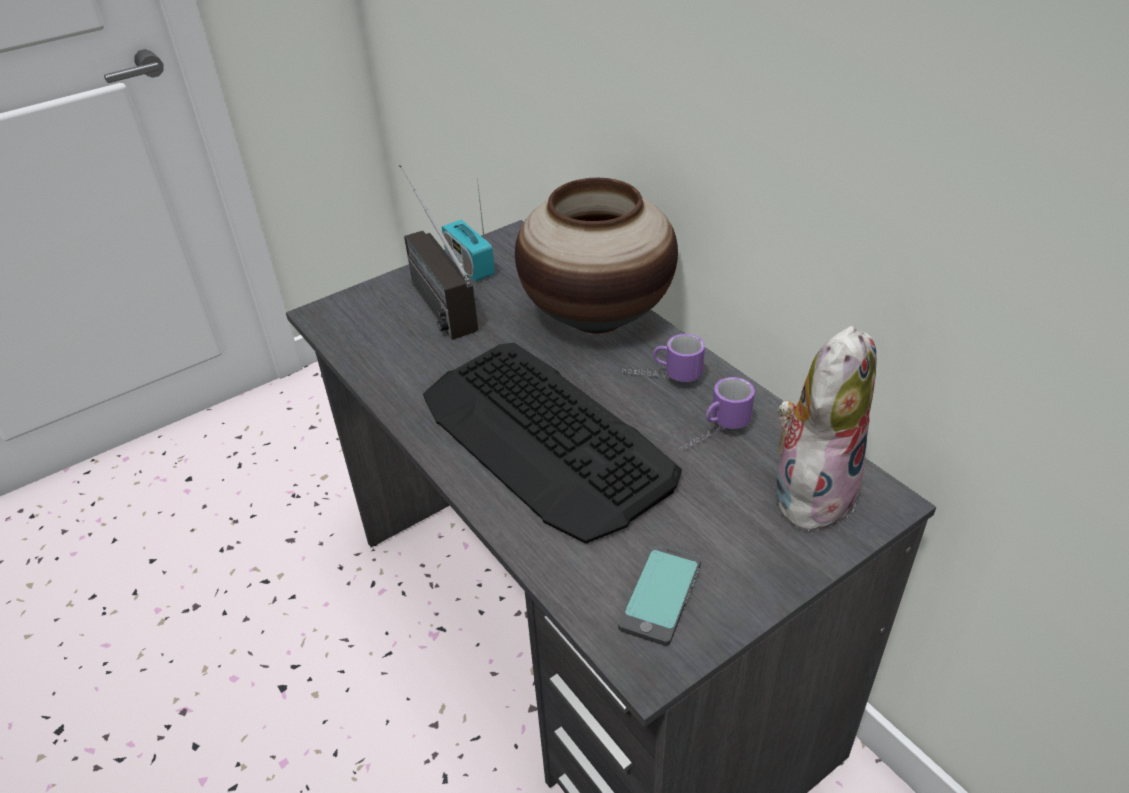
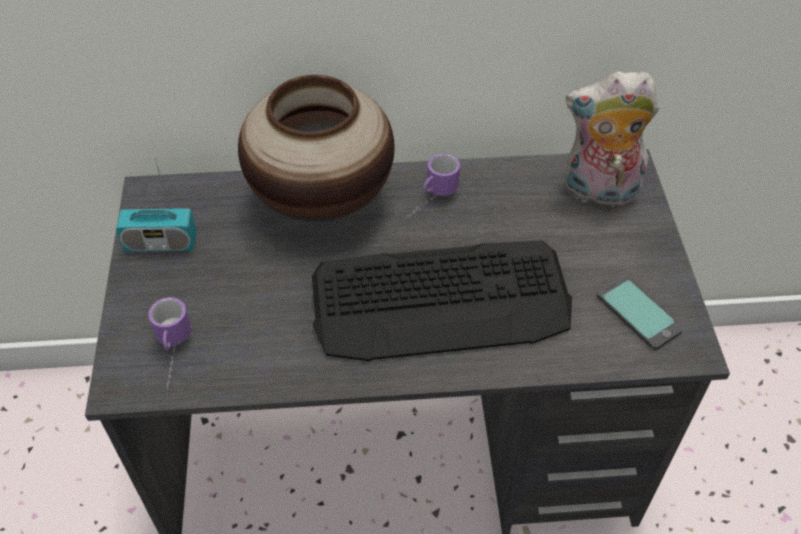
camera: 60 degrees left, 10 degrees up
(430, 293) = (174, 289): radio -> none
(712, 435) = (511, 209): mug -> mug (172, 356)
(811, 490) = (598, 192): plush toy -> plush toy turned 60 degrees counterclockwise

